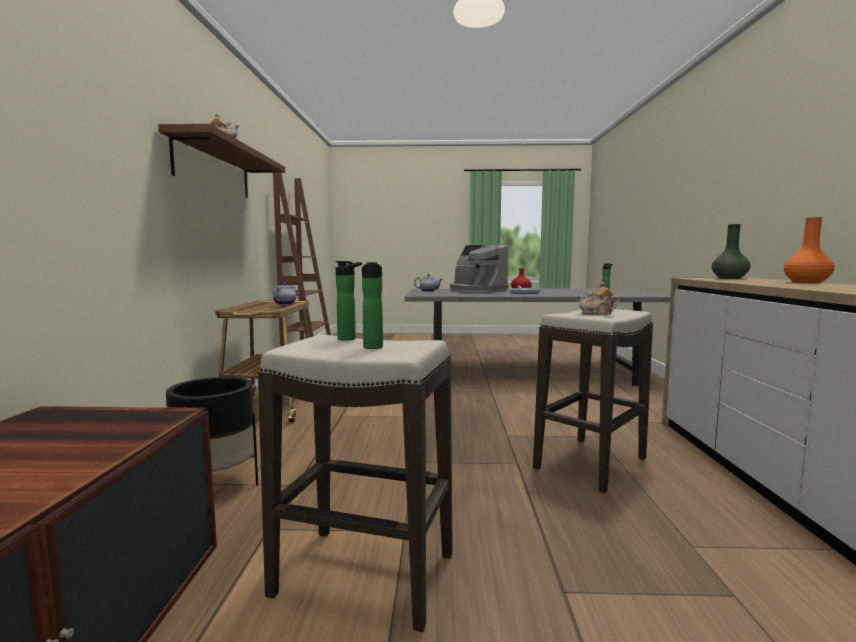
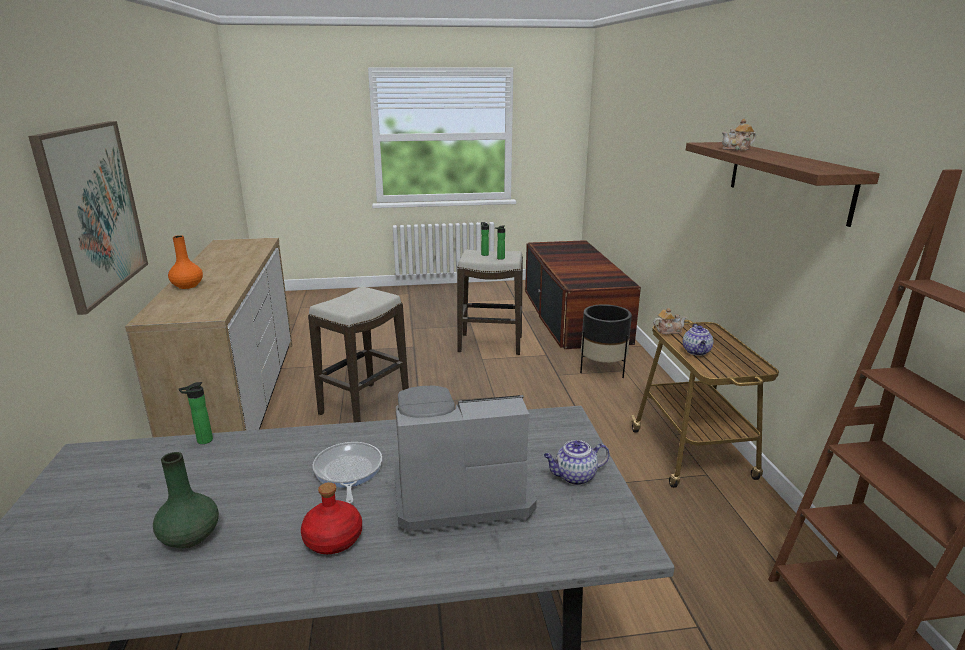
camera: 170 degrees right, 15 degrees up
(476, 291) = (459, 491): coffee machine -> coffee machine turned 45 degrees counterclockwise
(597, 314) = (358, 298): teapot -> teapot (668, 331)
(730, 278) = (178, 313): green vase -> green vase (189, 536)
(780, 177) = (94, 211): none -> picture

